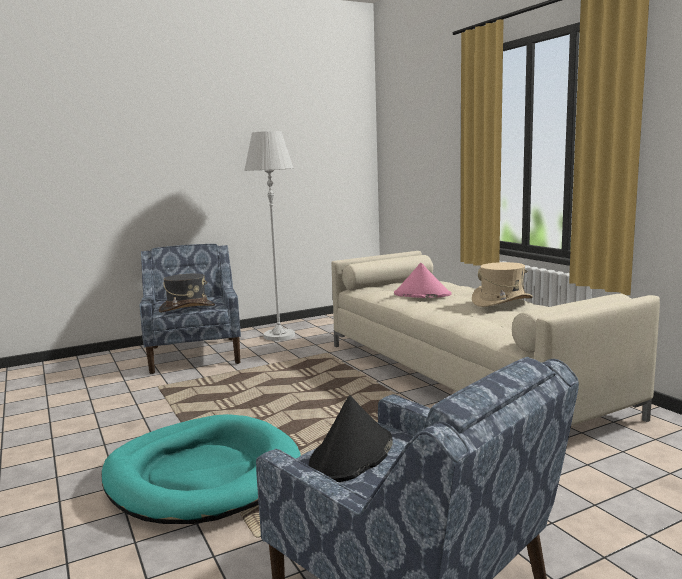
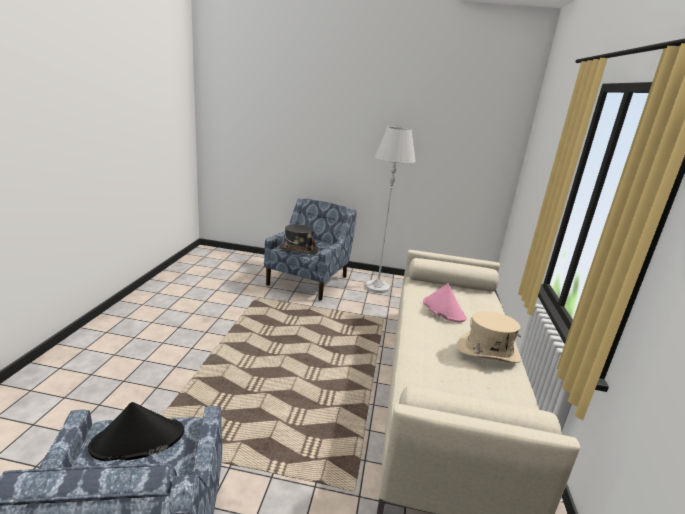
camera: 35 degrees right, 10 degrees up
(202, 475) = (183, 379): turquoise dog bed -> none

